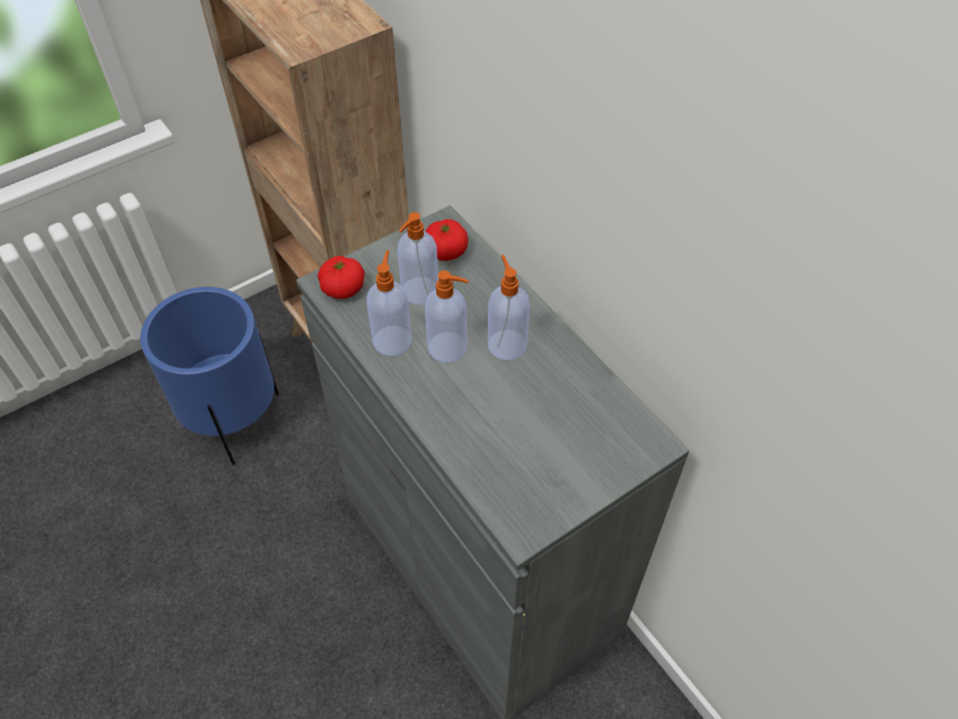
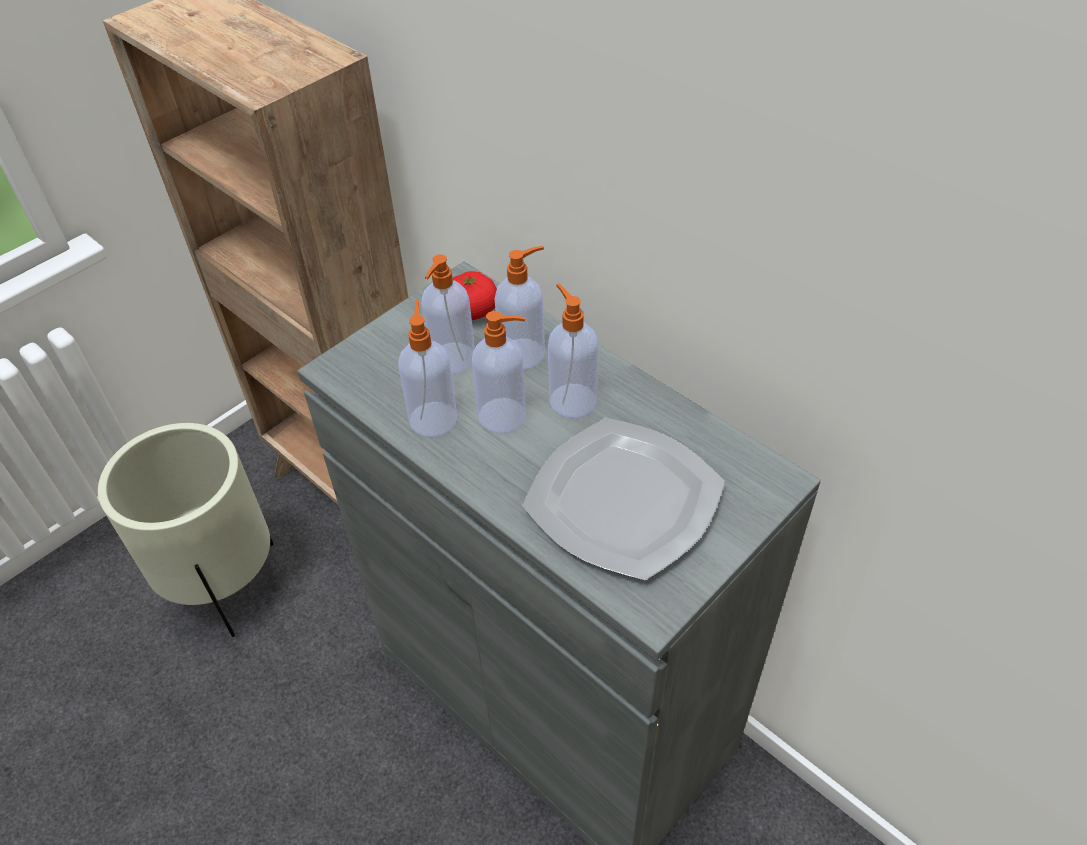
camera: 10 degrees left, 5 degrees down
(233, 420) = (223, 584): blue planter -> beige planter
(343, 288) = (358, 370): tomato -> none
(478, 297) = (523, 353): none -> soap dispenser
(523, 437) = (621, 501): none -> plate

